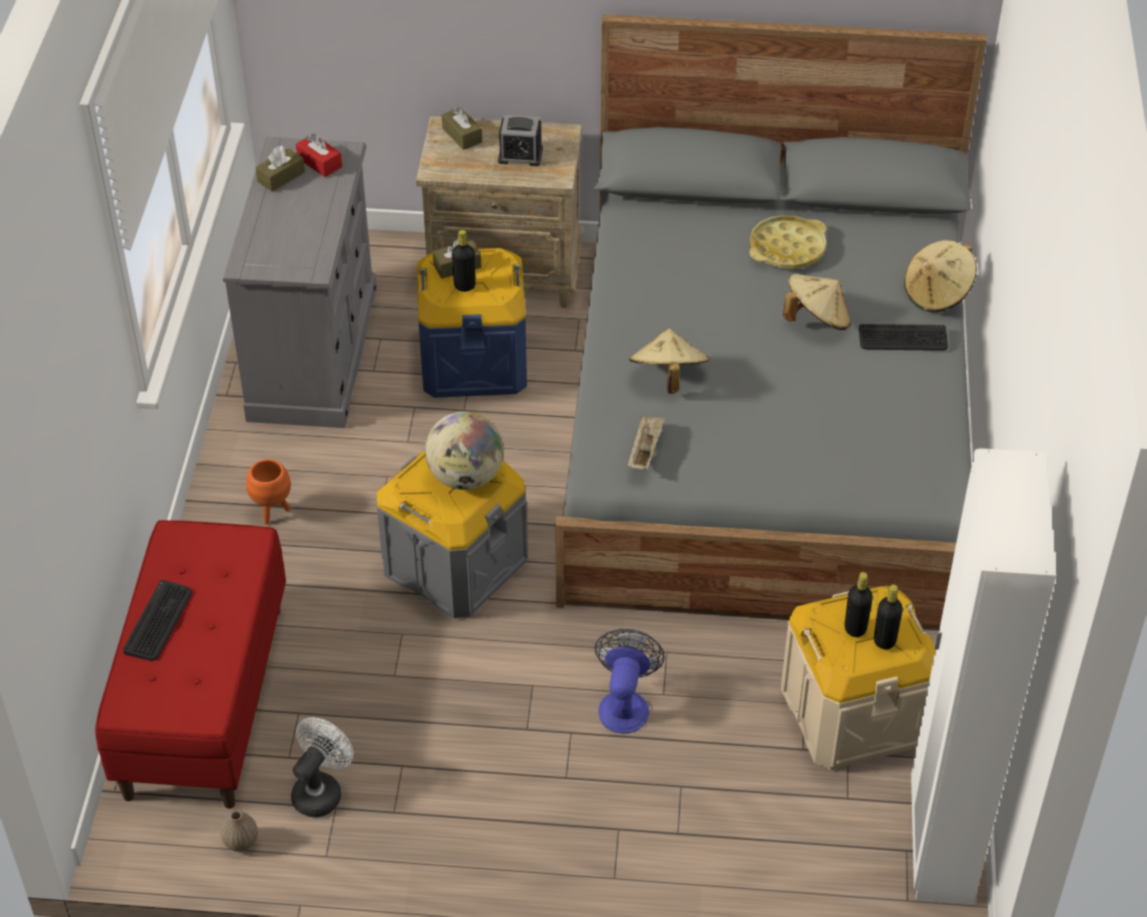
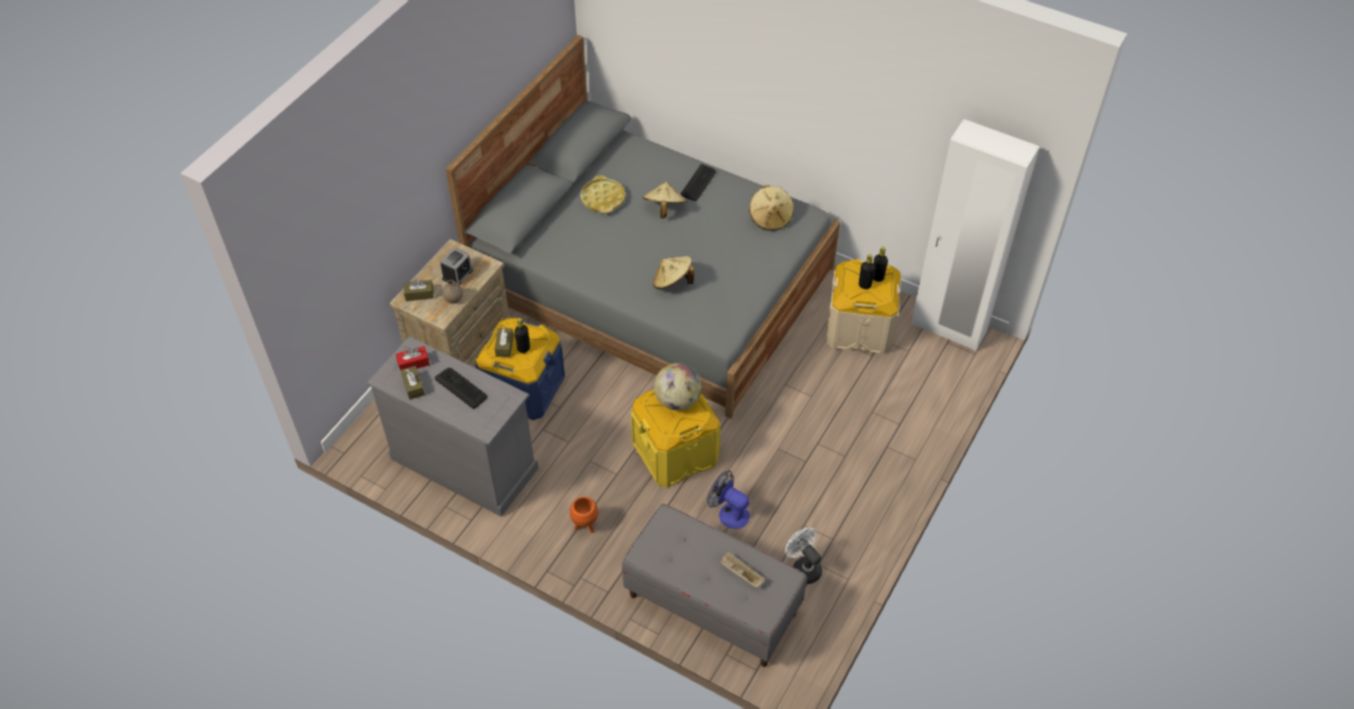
camera: 65 degrees left, 5 degrees up
(158, 621) = (706, 581): keyboard -> keyboard (461, 388)
(204, 700) = (712, 605): red bench -> grey bench
(241, 842) = (821, 616): vase -> vase (454, 299)
(454, 564) = (675, 452): grey storage box -> yellow storage box
(625, 703) = (810, 414): fan -> fan (729, 513)
(645, 451) = (721, 311): beige tray -> beige tray (740, 574)
(937, 294) = (674, 157): beige hat -> beige hat (770, 218)

